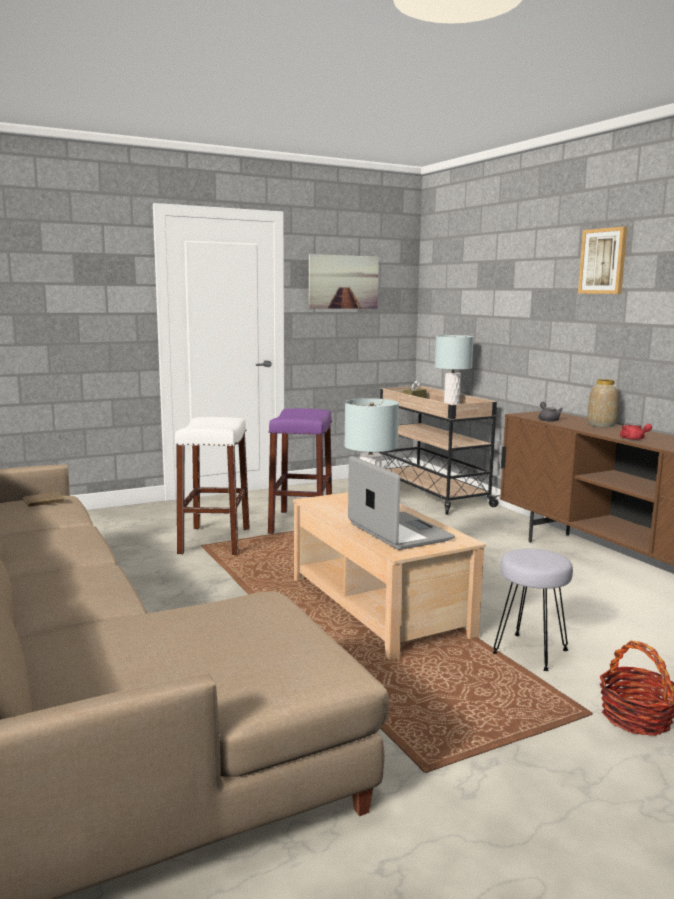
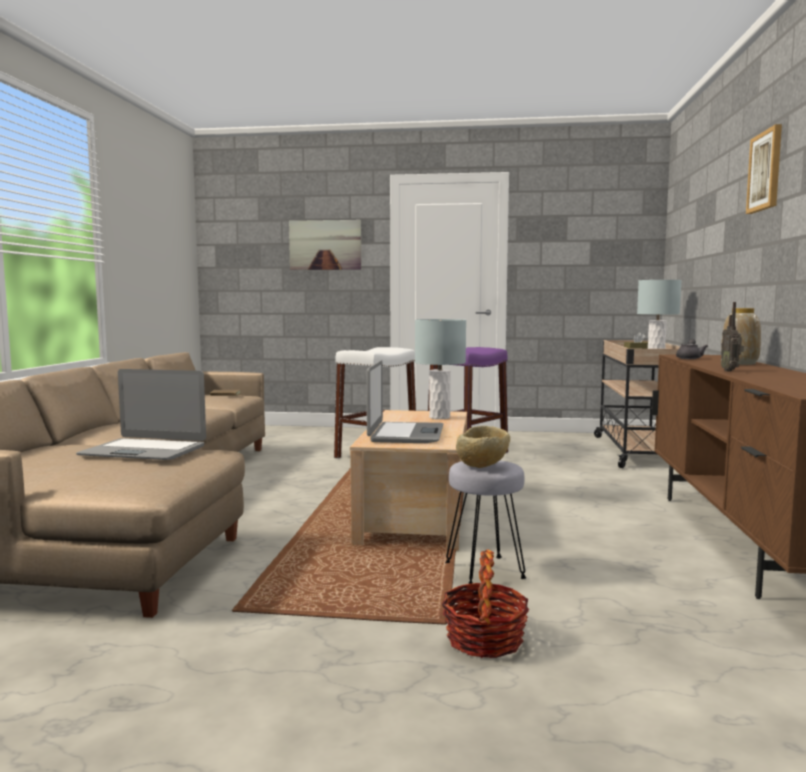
camera: 35 degrees right, 5 degrees down
(207, 619) = (144, 451): none -> laptop
(343, 282) = (572, 235): picture -> picture (325, 245)
(539, 560) = (482, 467): none -> beige bowl
(634, 439) = (730, 371): red teapot -> radio

